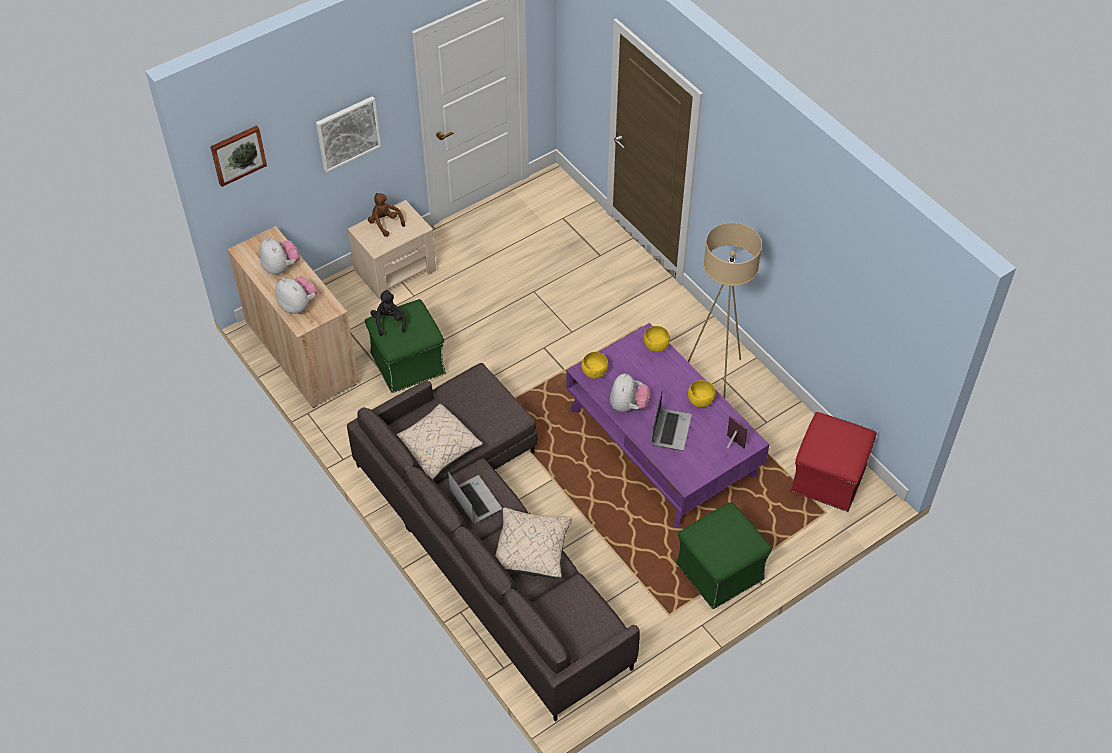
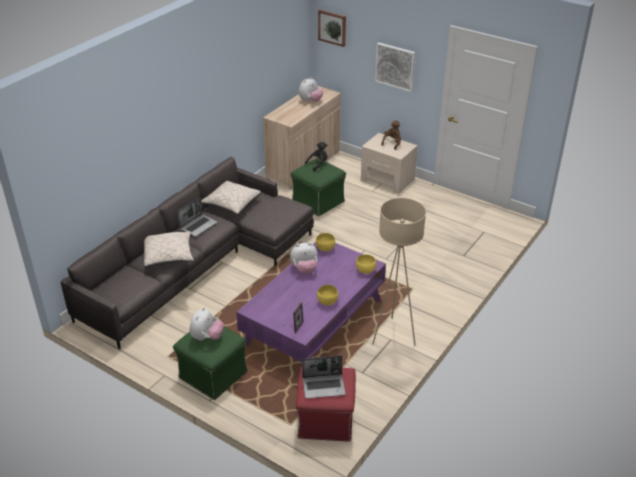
camera: 70 degrees right, 15 degrees down
(298, 305) = (286, 112): plush toy -> plush toy (207, 337)
(670, 429) = (293, 293): laptop -> laptop (324, 386)

